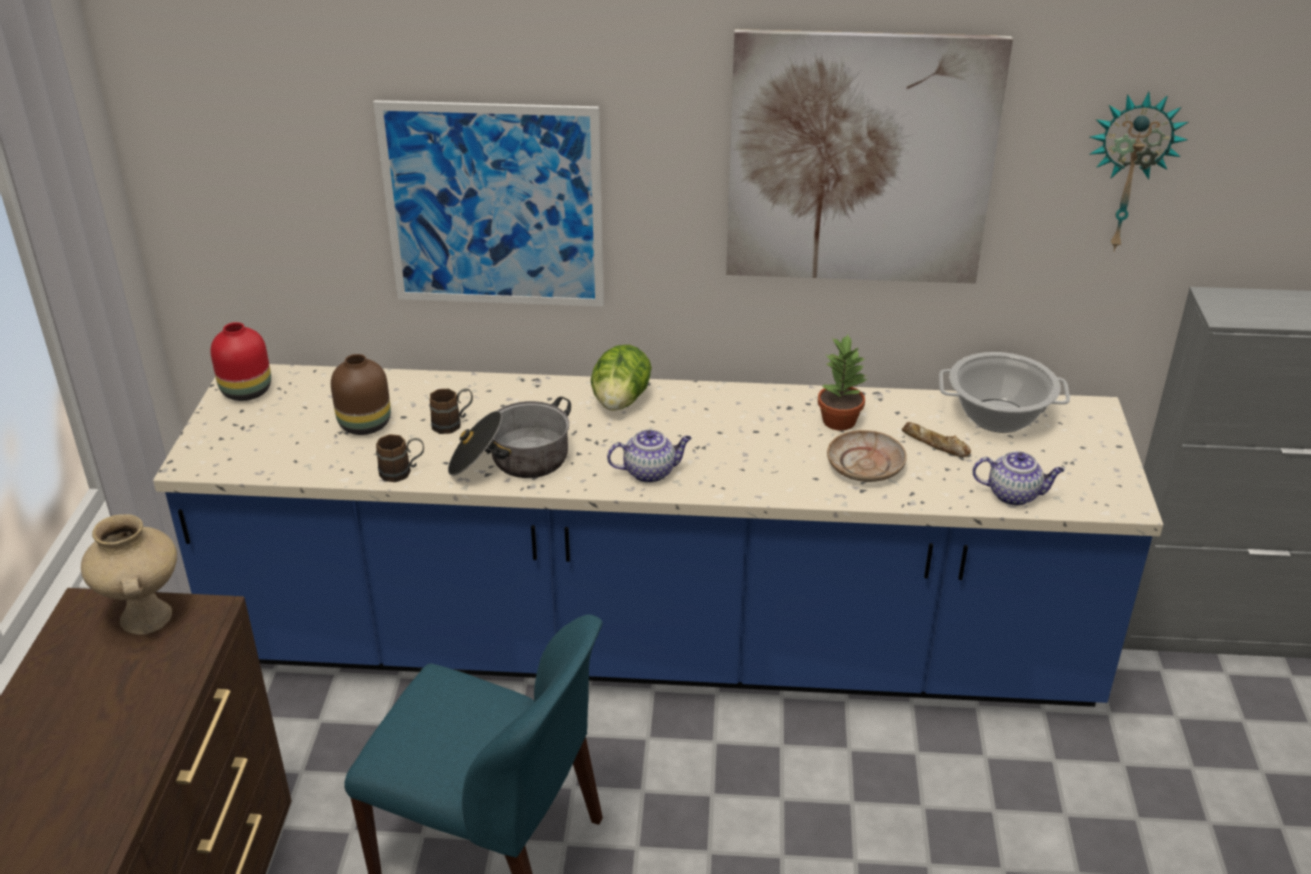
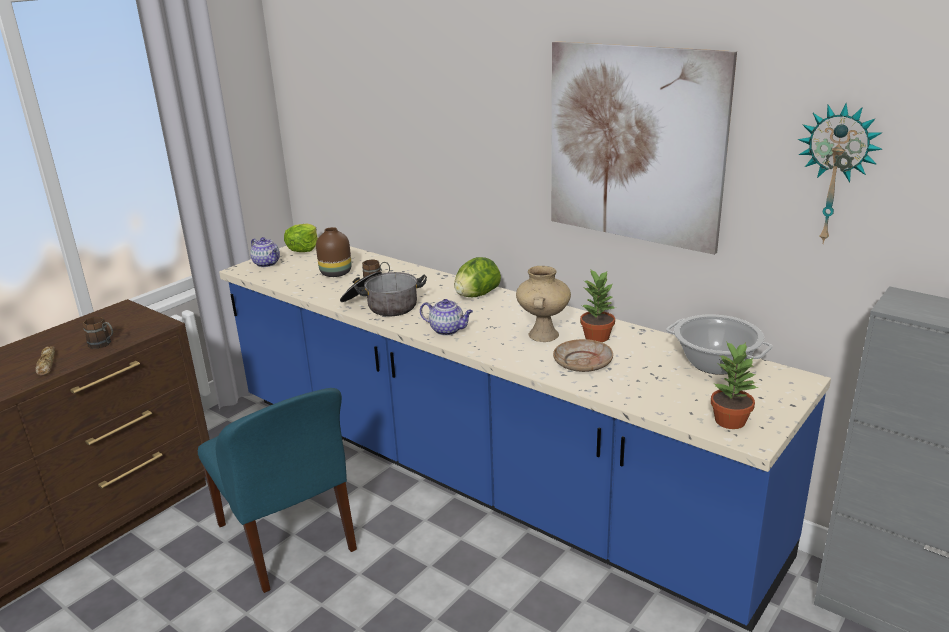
camera: 35 degrees right, 10 degrees down
(144, 616) = (137, 318): beige vase -> beige vase (543, 334)
(245, 392) = (303, 248): red vase -> lettuce
(402, 472) = (325, 296): brown mug -> brown mug (103, 344)
(493, 206) = (431, 156): picture -> none
(935, 444) = (647, 365): bread -> bread (46, 364)
(1014, 495) = (668, 407): teapot -> teapot (267, 264)
(1085, 488) = (730, 420): none -> potted plant

